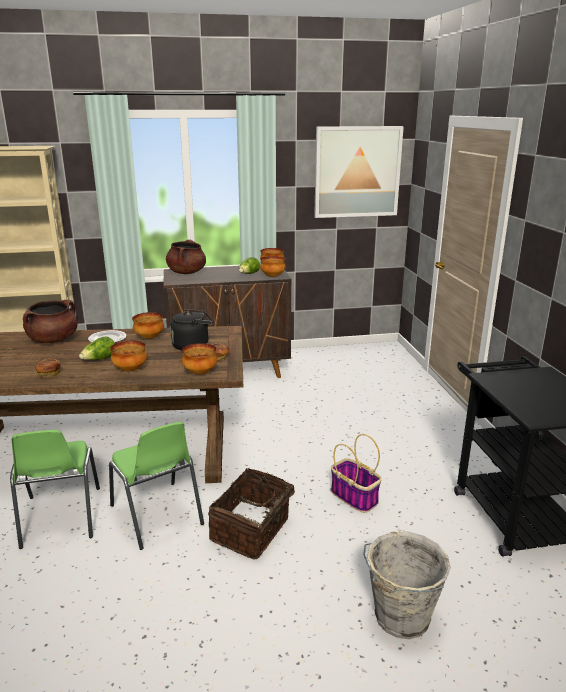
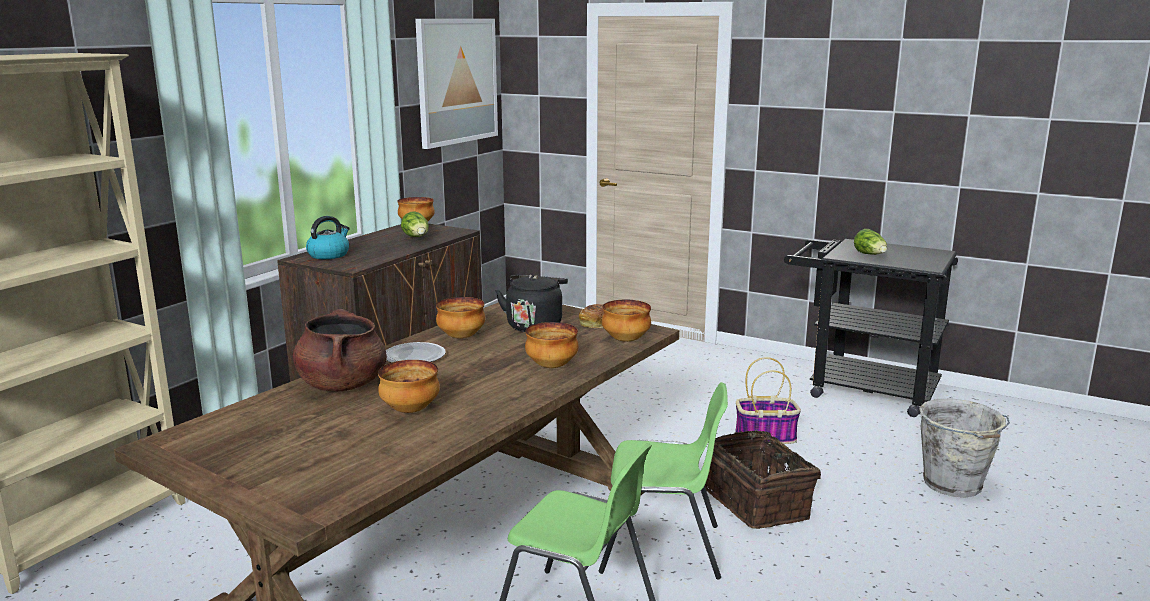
camera: 50 degrees left, 5 degrees down
(49, 374) = (475, 408): bread -> none
(99, 359) = (483, 374): lettuce -> lettuce (870, 255)
(186, 272) = (329, 255): brown cooking pot -> kettle
(272, 276) = (452, 233): bowl -> bowl (409, 410)

